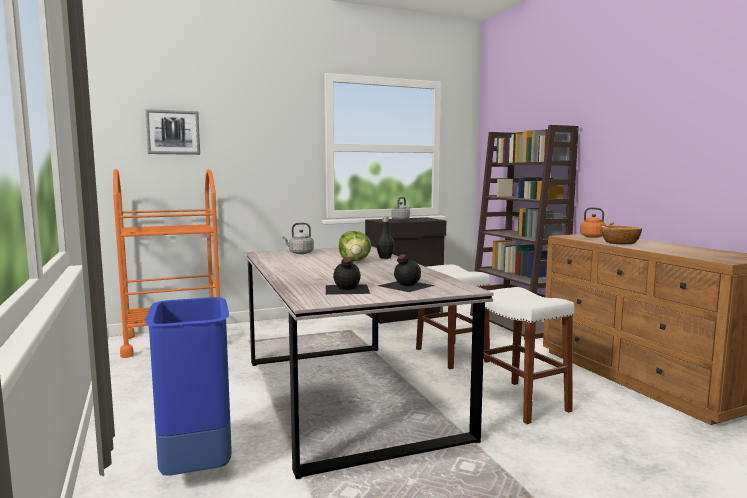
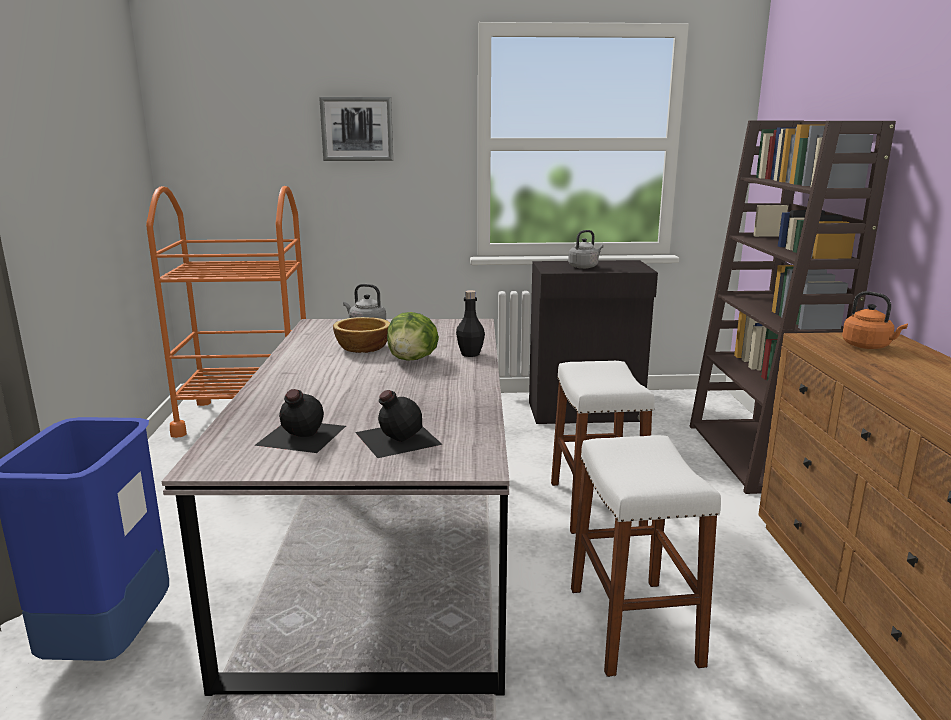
camera: 20 degrees right, 10 degrees up
(173, 132) = (250, 127): picture -> picture (357, 129)
(620, 243) = (892, 374): bowl -> bowl (361, 348)

